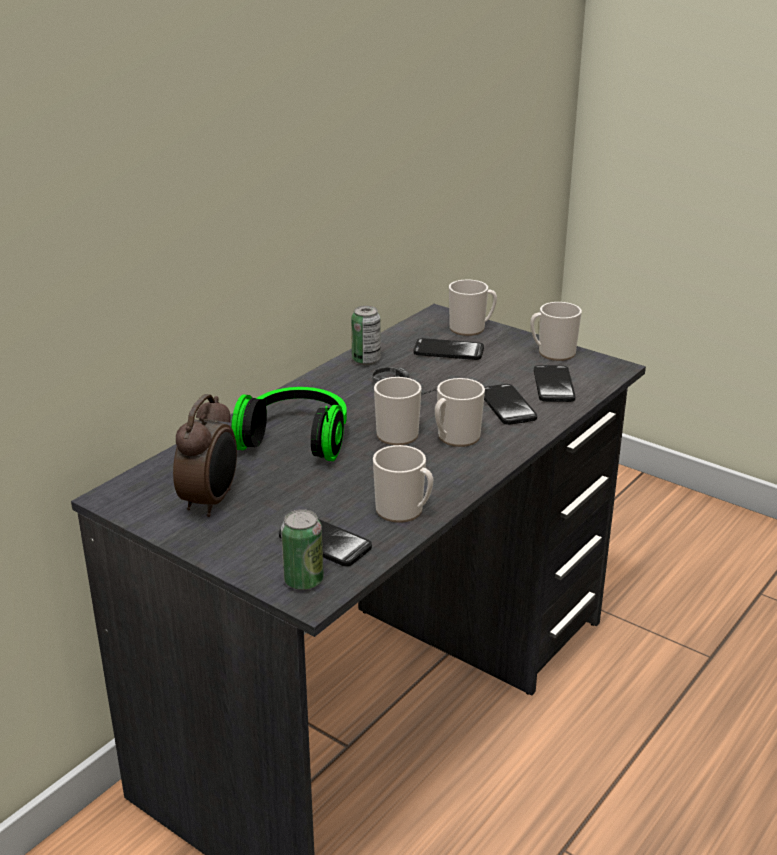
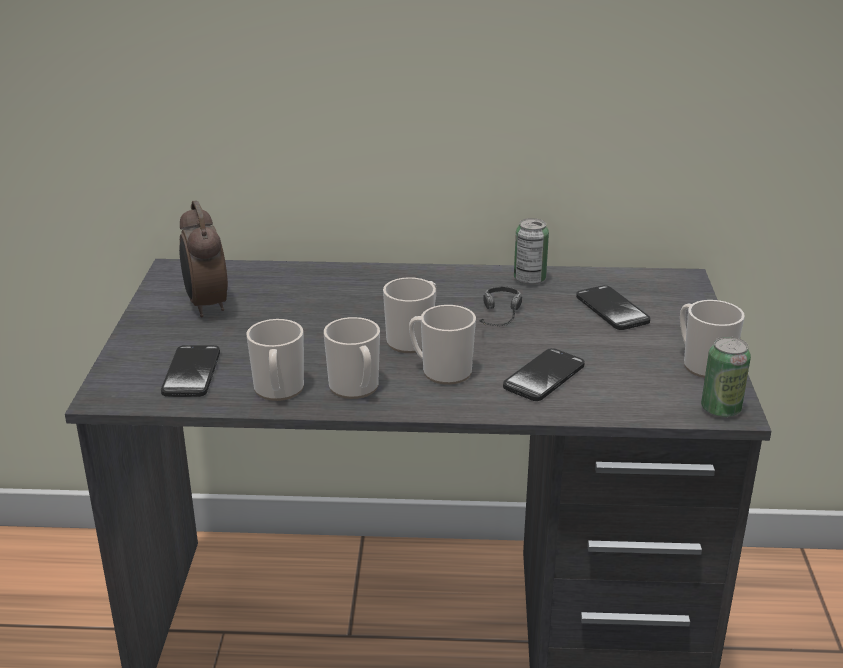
camera: 55 degrees right, 0 degrees up
(211, 501) = (206, 305): alarm clock -> alarm clock turned 90 degrees clockwise
(297, 439) = (344, 302): headphones -> none
(303, 581) = (125, 384): can -> can (720, 409)
(471, 329) = (681, 304): mug -> mug (356, 389)
(553, 385) = (628, 388): phone -> none

